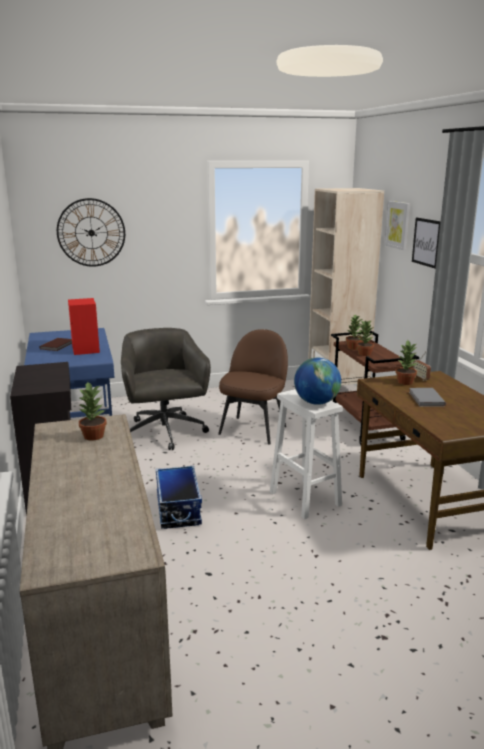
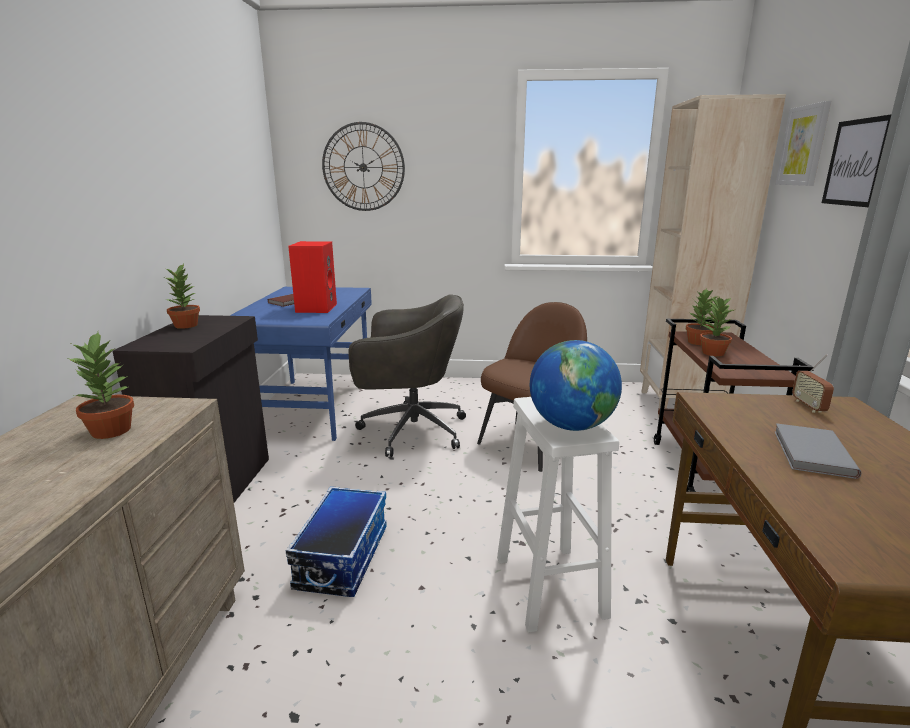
camera: 20 degrees right, 0 degrees up
(165, 433) = (410, 430): grey office chair -> grey office chair turned 90 degrees clockwise
(405, 382) = (772, 410): potted plant -> potted plant (187, 325)

